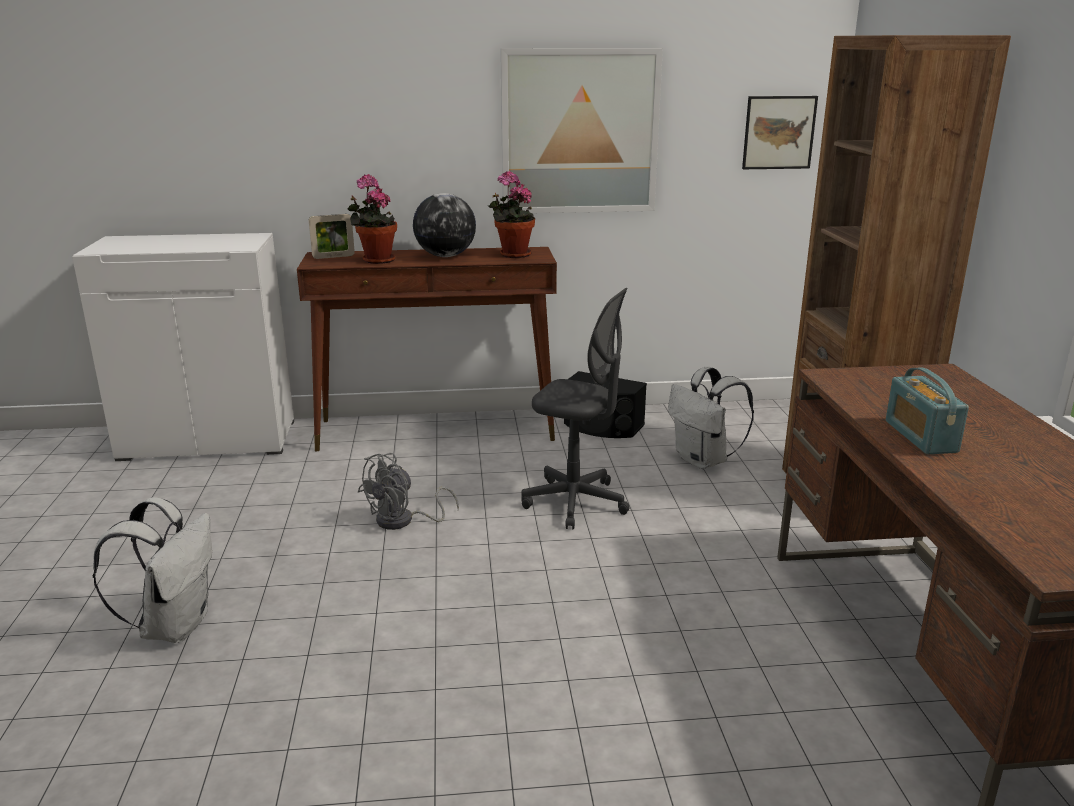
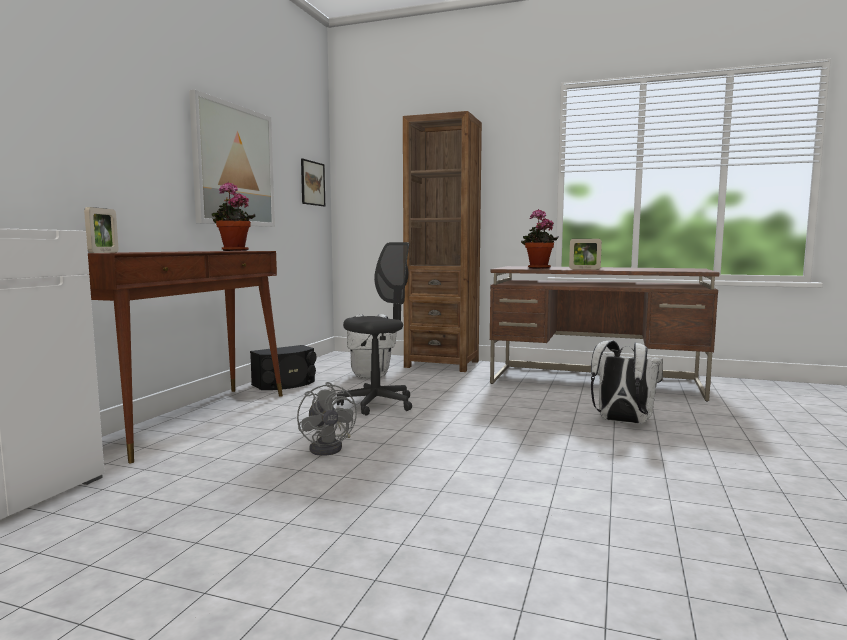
camera: 65 degrees left, 15 degrees down
(174, 625) = (395, 553): white backpack -> white backpack (622, 422)
(376, 260) = (155, 252): potted plant -> potted plant (538, 268)
(445, 256) = (193, 251): globe -> none
(920, 436) = (584, 269): radio -> picture frame

